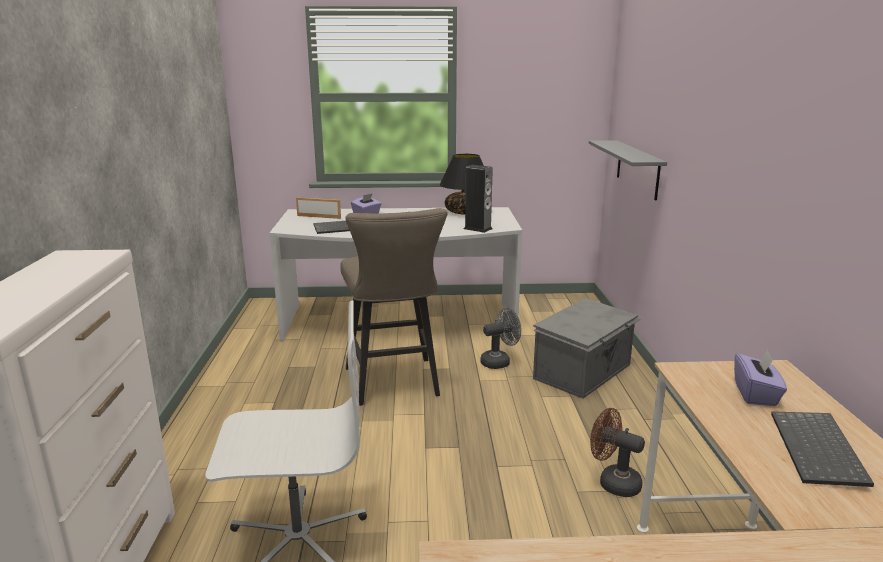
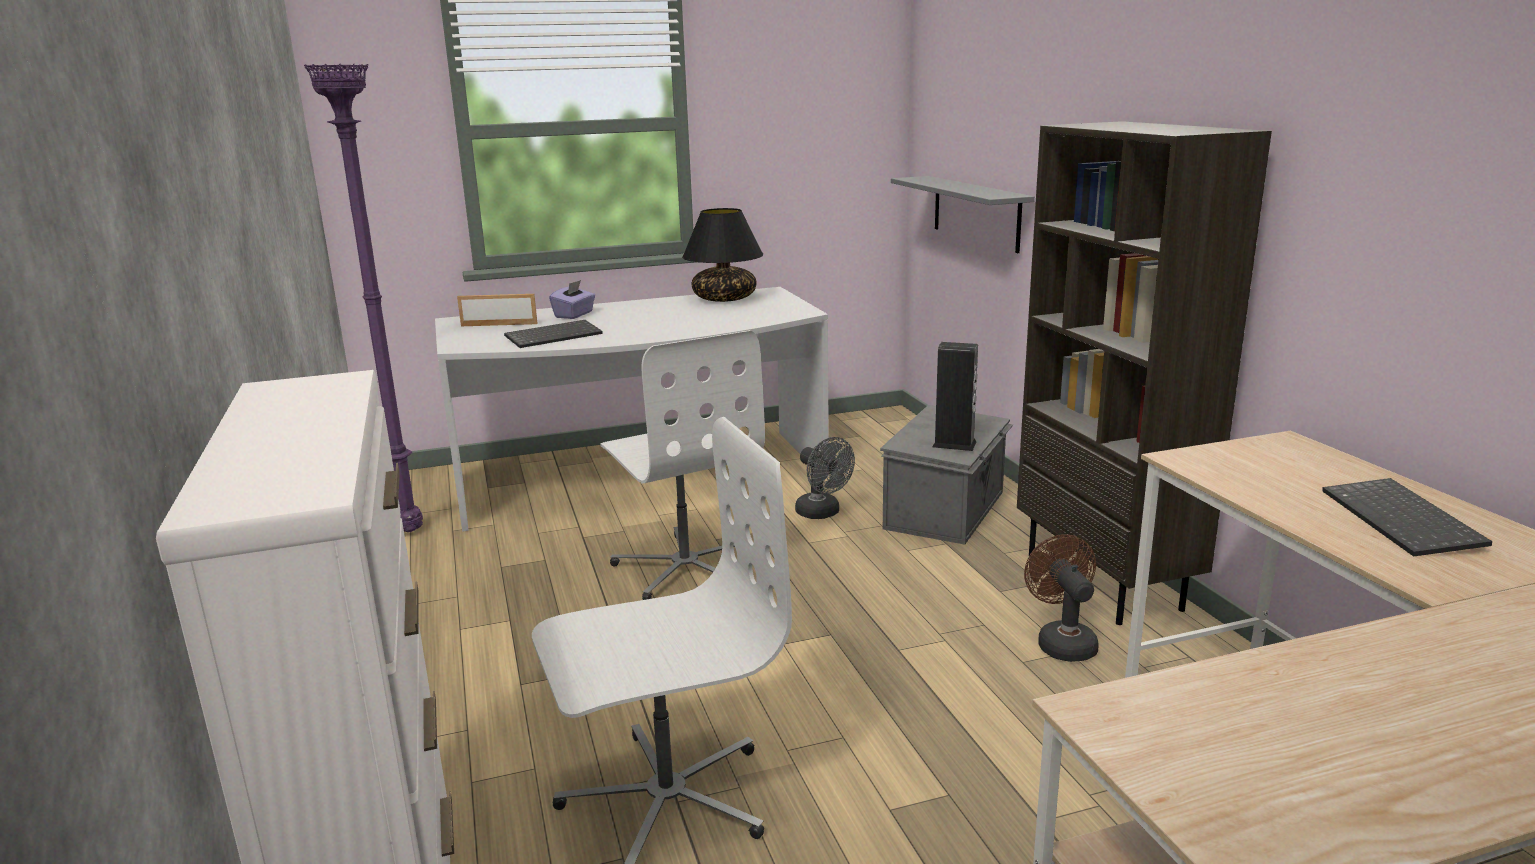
camera: 15 degrees left, 0 degrees up
(252, 336) = (410, 530): none -> purple floor lamp
(394, 385) = (686, 567): beige stool -> white office chair
(478, 228) = (763, 318): speaker -> speaker (954, 444)
(499, 361) = (822, 513): grey fan -> grey fan turned 90 degrees clockwise
(613, 482) = (1062, 642): brown fan -> brown fan turned 60 degrees clockwise
(669, 442) = (1105, 581): none -> brown bookcase
(756, 394) = (1288, 472): purple tissue box -> none

